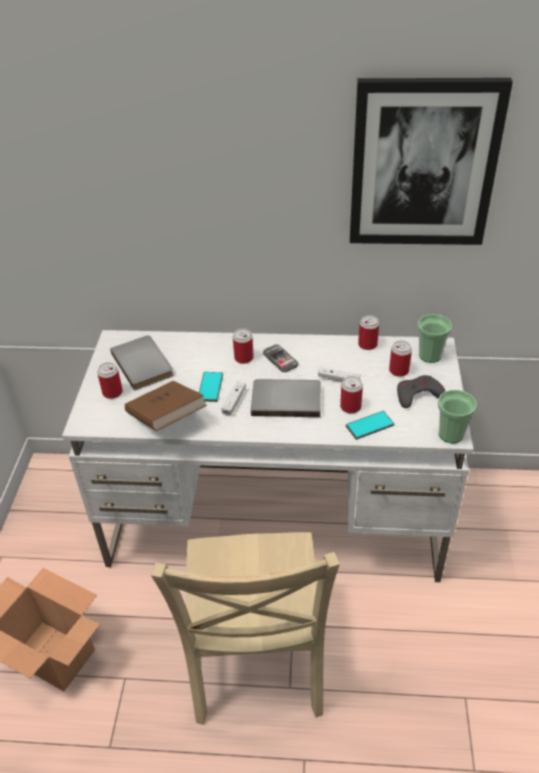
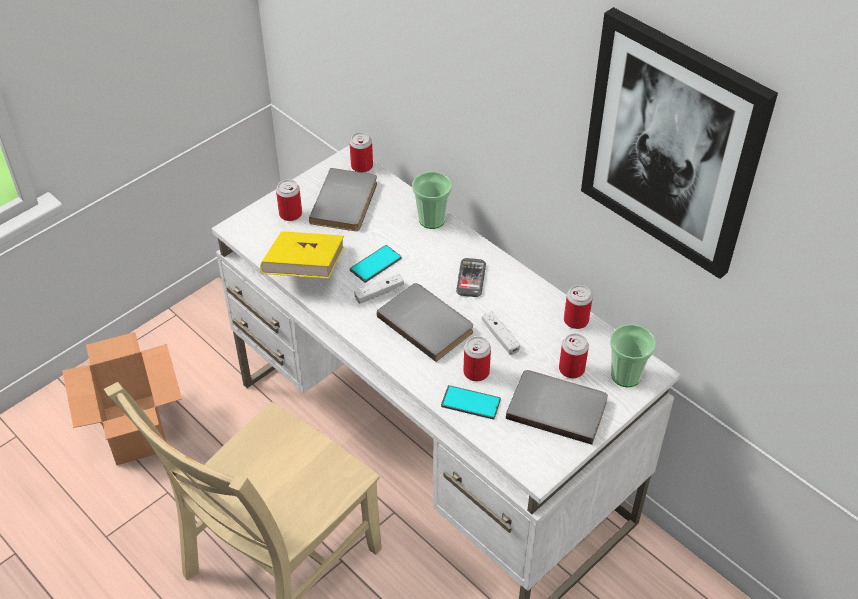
camera: 40 degrees right, 5 degrees up
(166, 419) = (305, 270): brown book -> yellow book
(244, 358) = (439, 255): can -> can (362, 166)
(418, 395) = (557, 407): grey game controller -> grey book
(451, 434) = (536, 468): cup -> cup (432, 220)

